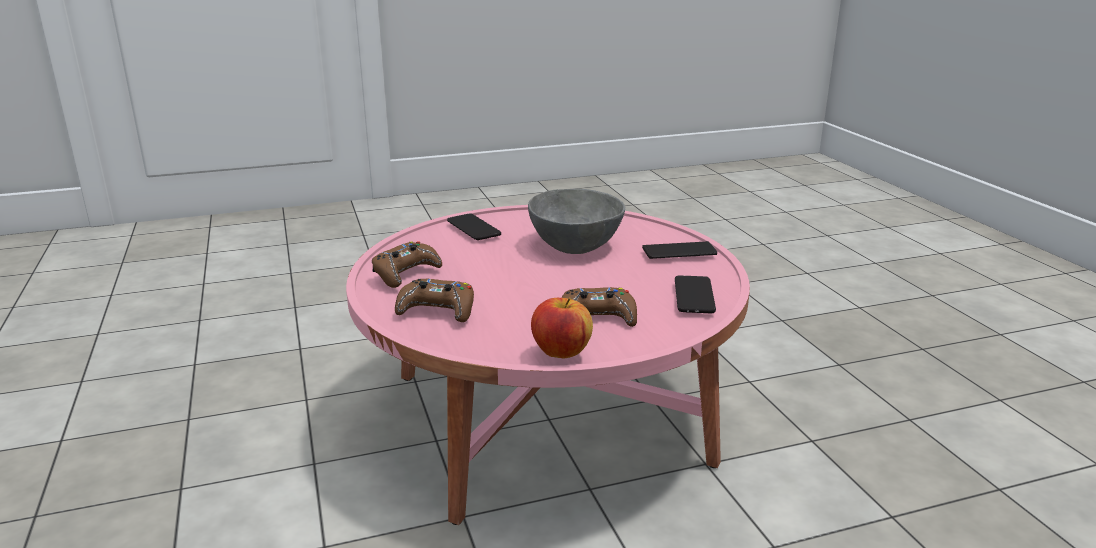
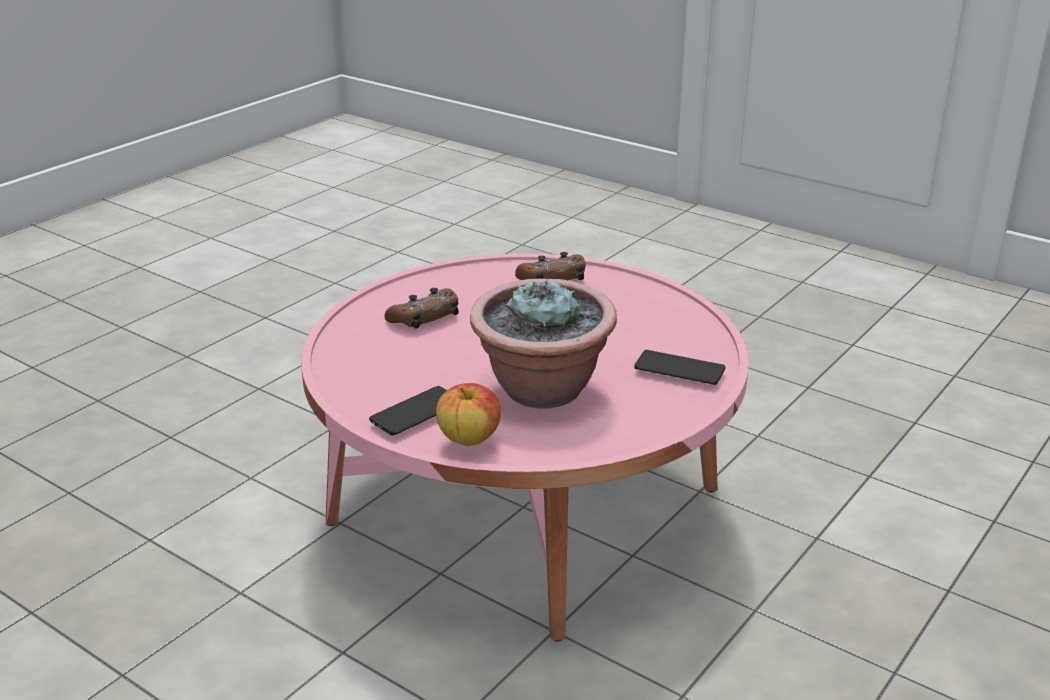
camera: 145 degrees right, 5 degrees up
(405, 273) = (637, 298): brown game controller -> none
(561, 352) = (417, 279): apple -> apple (469, 439)
(575, 246) = (543, 390): grey bowl -> potted plant
(694, 295) = (355, 358): phone -> none

